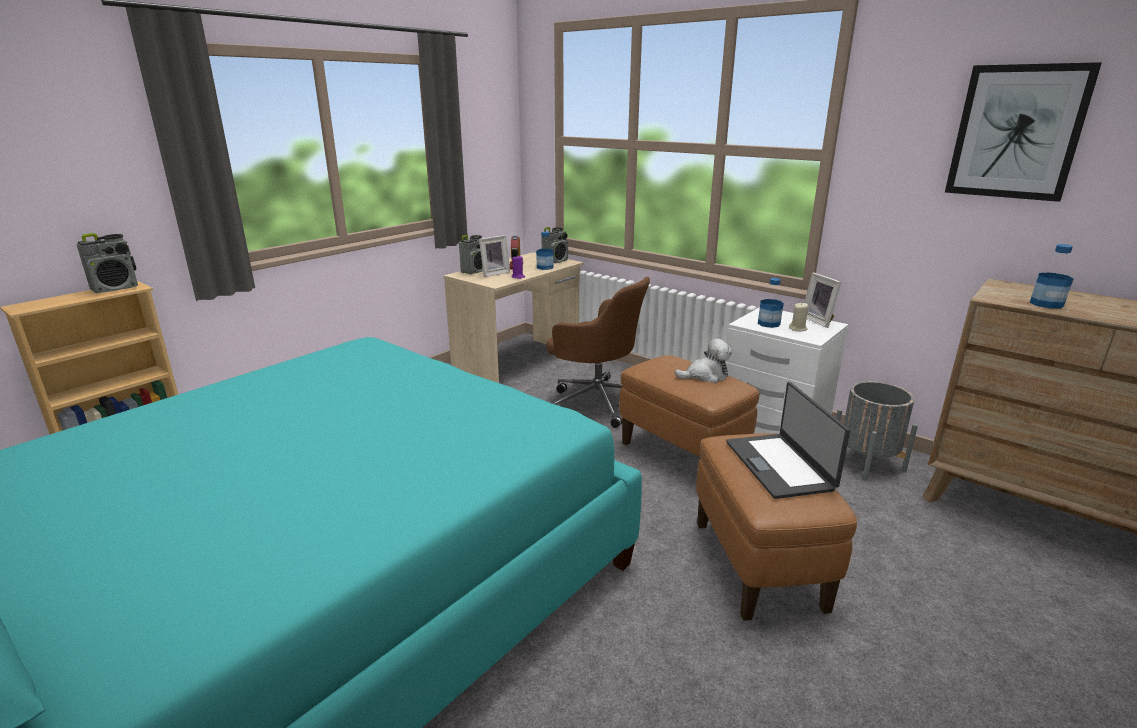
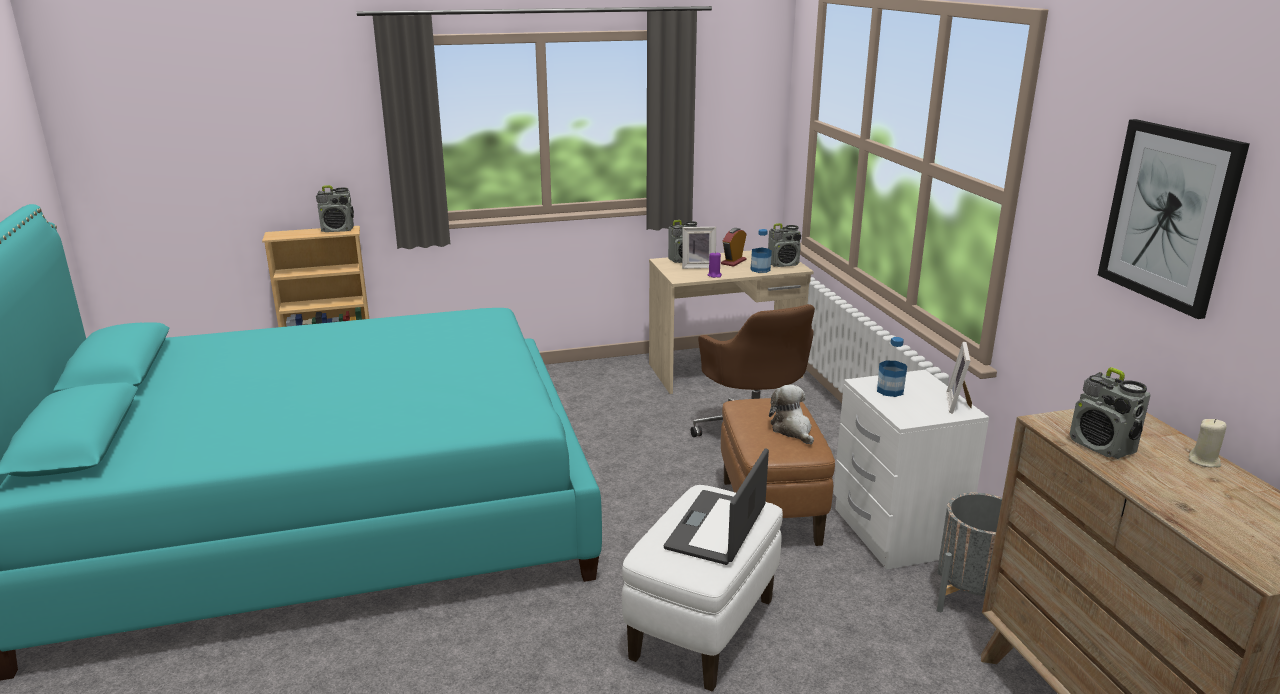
camera: 35 degrees right, 0 degrees up
(705, 376) = (792, 430): plush toy -> plush toy turned 135 degrees counterclockwise
(758, 565) = (702, 629): brown ottoman -> white ottoman
(798, 329) = (912, 405): beige candle -> beige candle (1204, 461)
(1046, 304) = (1102, 447): bottle -> radio

